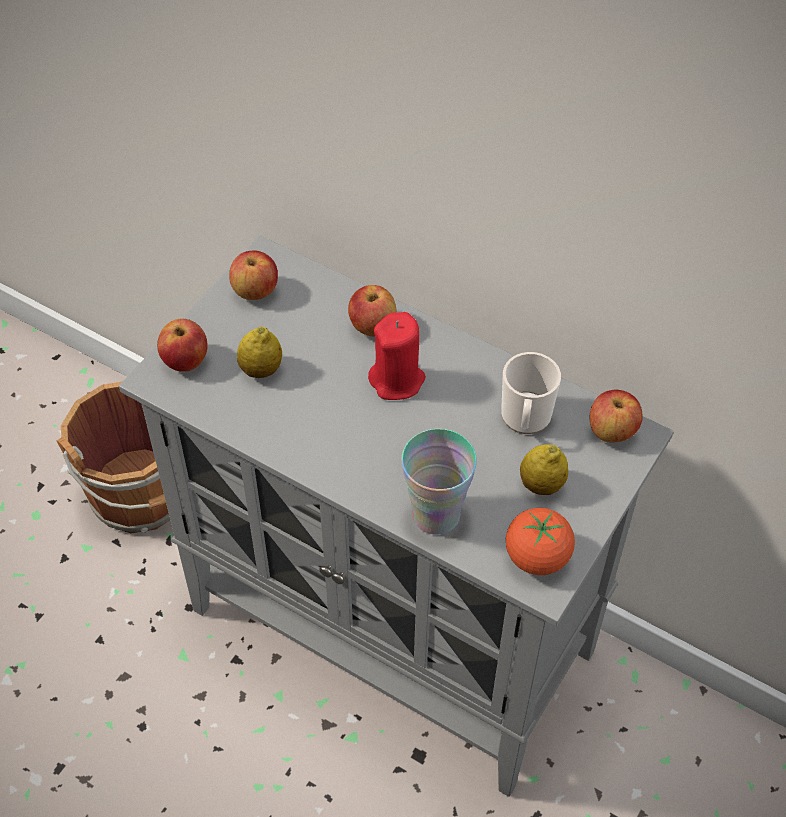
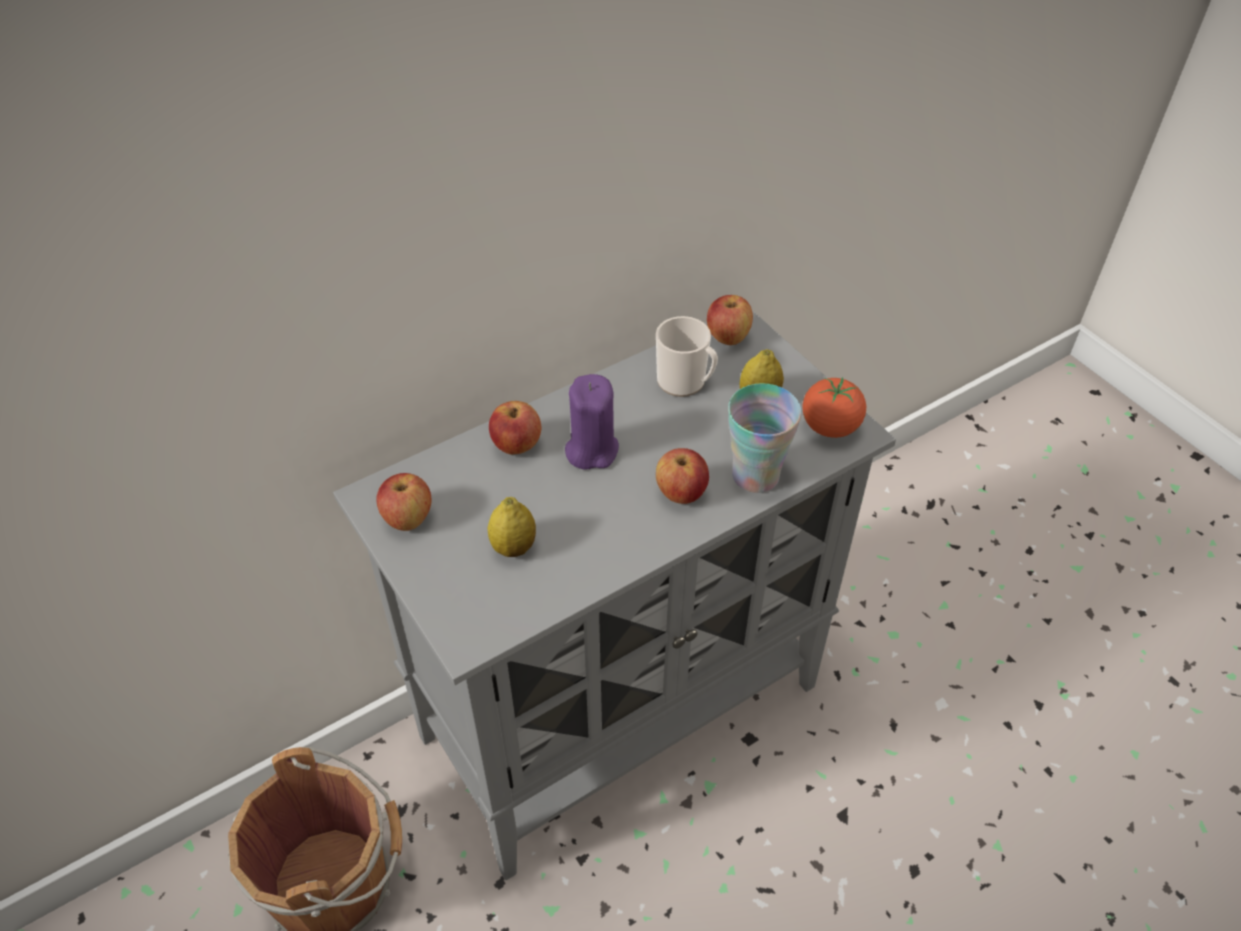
camera: 65 degrees left, 5 degrees down
(186, 361) = (460, 606): apple -> apple (681, 493)
(397, 380) = (591, 450): red candle -> purple candle

